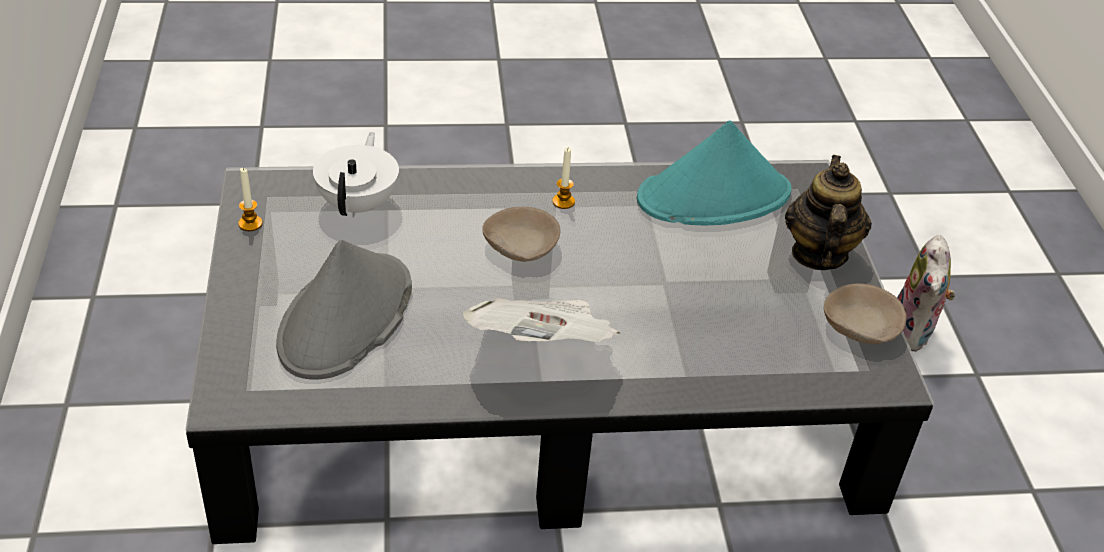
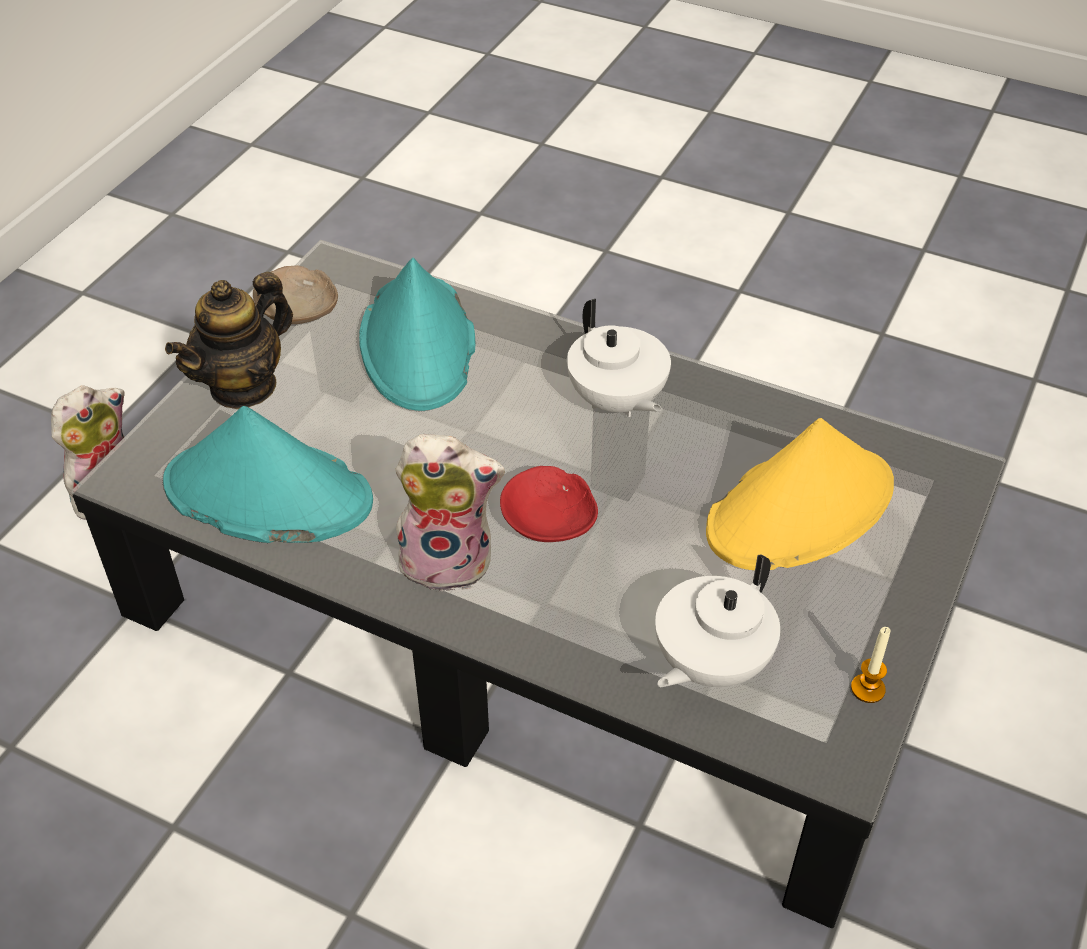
camera: 145 degrees left, 5 degrees up
(346, 318) = (800, 509): grey hat -> yellow hat
(521, 247) = (549, 519): beige bowl -> red bowl
(542, 348) = (616, 401): newspaper -> white teapot
(563, 202) = (449, 560): candle -> plush toy
(738, 334) = (418, 345): none -> turquoise hat

